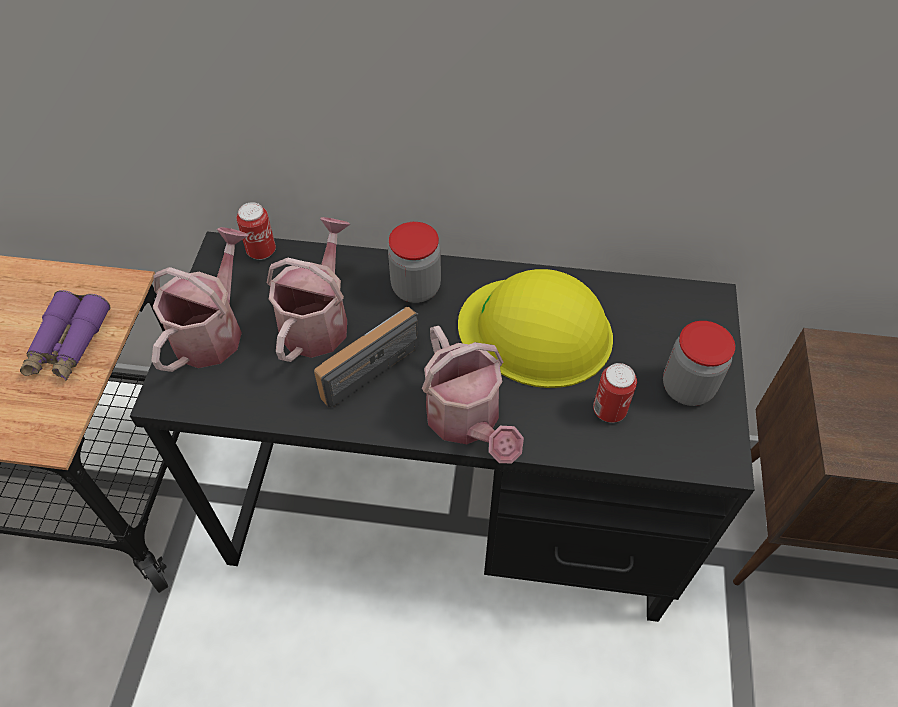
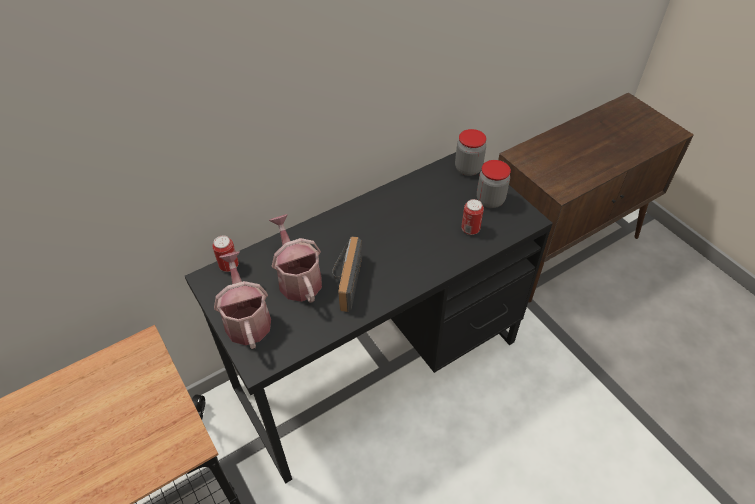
camera: 40 degrees left, 5 degrees down
(69, 344) = (145, 394): purple binoculars -> none
(416, 288) = (330, 233): jar -> jar (468, 168)
(467, 421) = (418, 274): watering can -> none
(536, 331) = (406, 217): yellow hard hat -> none

